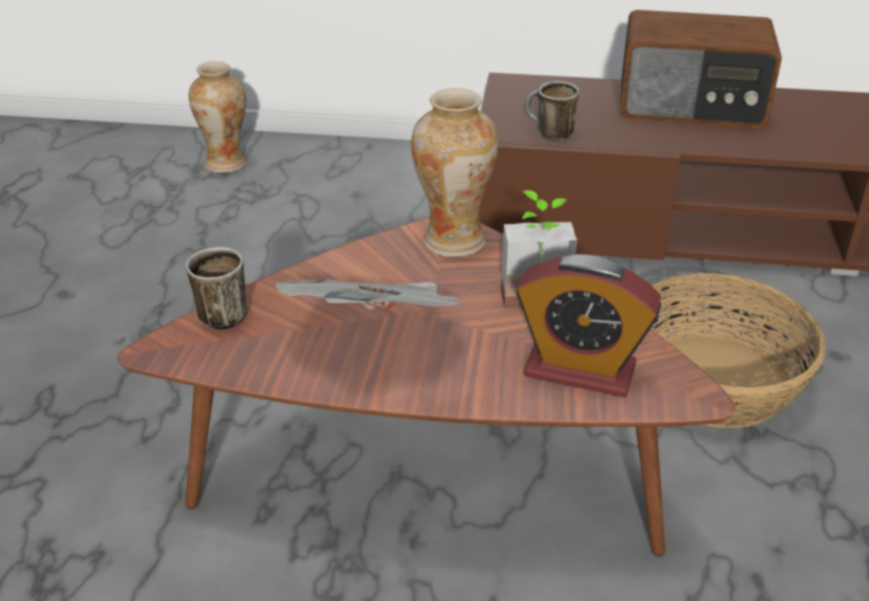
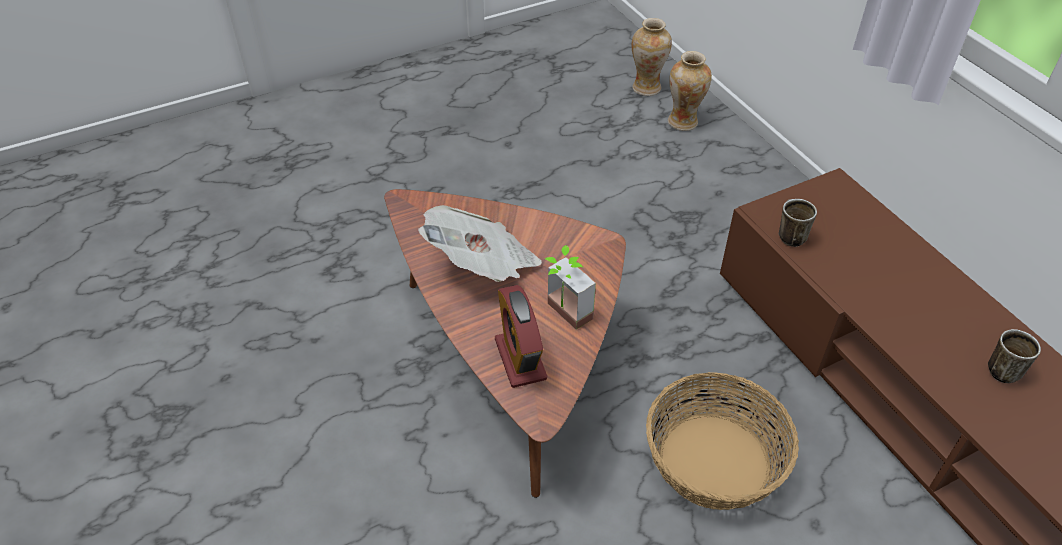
camera: 55 degrees right, 10 degrees up
(222, 313) = (447, 203): mug -> mug (1004, 369)
(453, 241) = (592, 251): vase -> vase (646, 88)
(691, 106) = (926, 289): radio -> none

